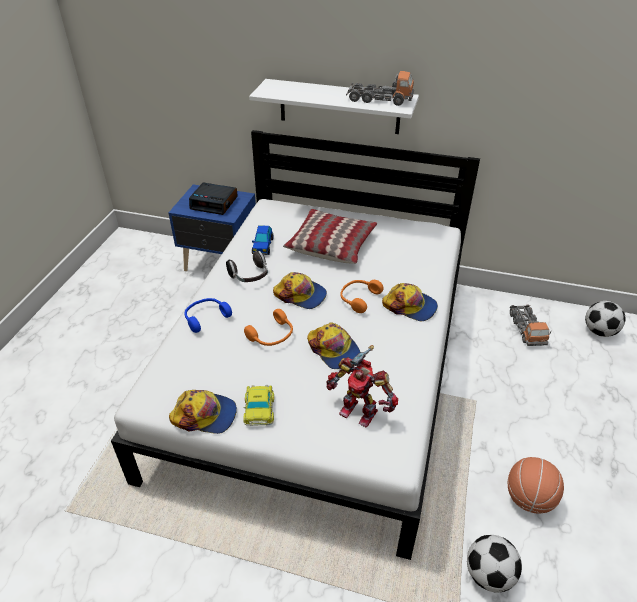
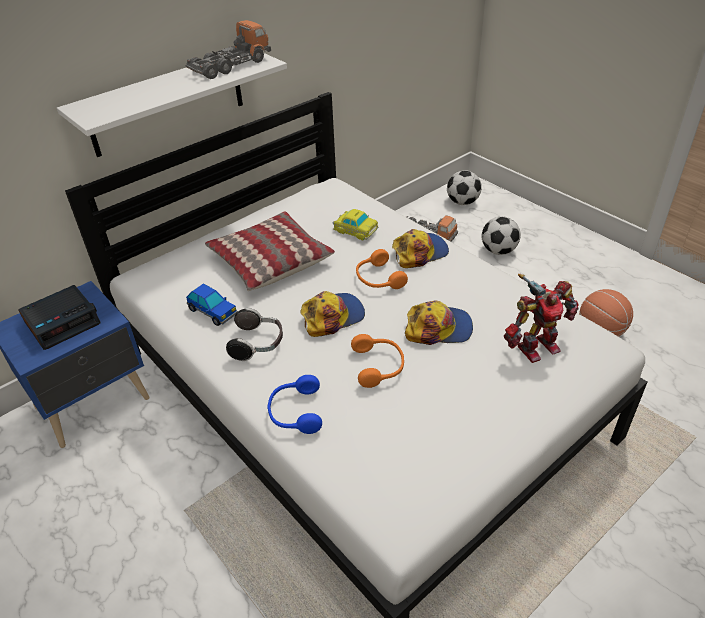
camera: 55 degrees left, 0 degrees up
(205, 415) = (464, 474): cap -> none
(259, 408) = (485, 420): toy car -> toy car (355, 229)
(488, 574) = (659, 394): football -> football (498, 251)

